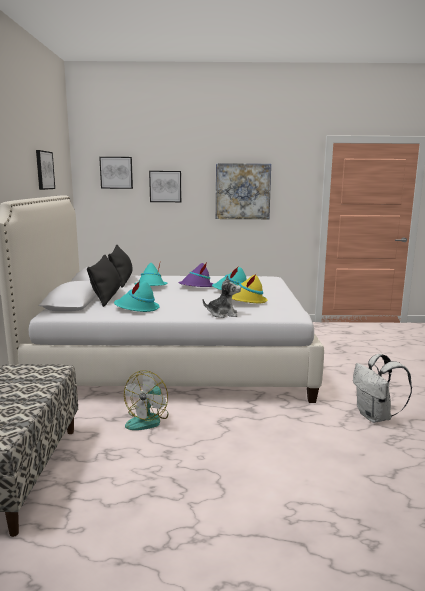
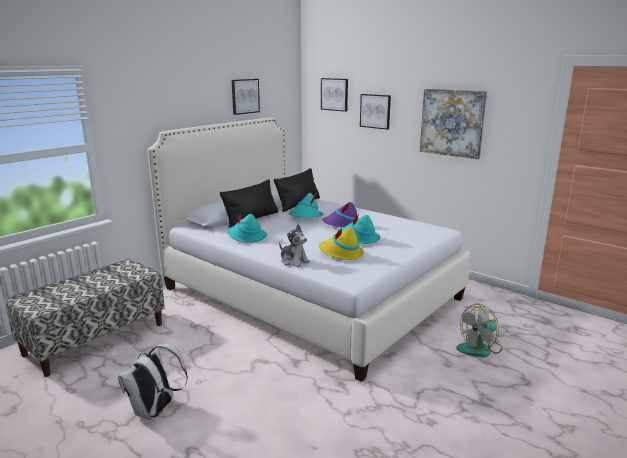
camera: 40 degrees right, 5 degrees up
(148, 419) = (214, 336): fan -> fan (480, 349)
(375, 417) = (393, 423): white backpack -> white backpack (155, 411)

